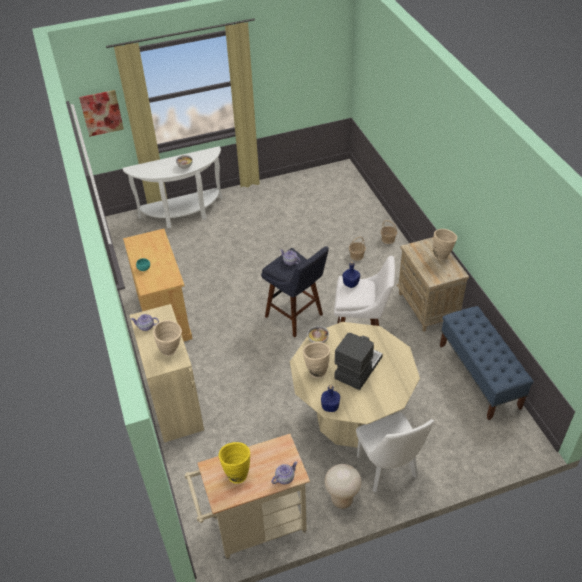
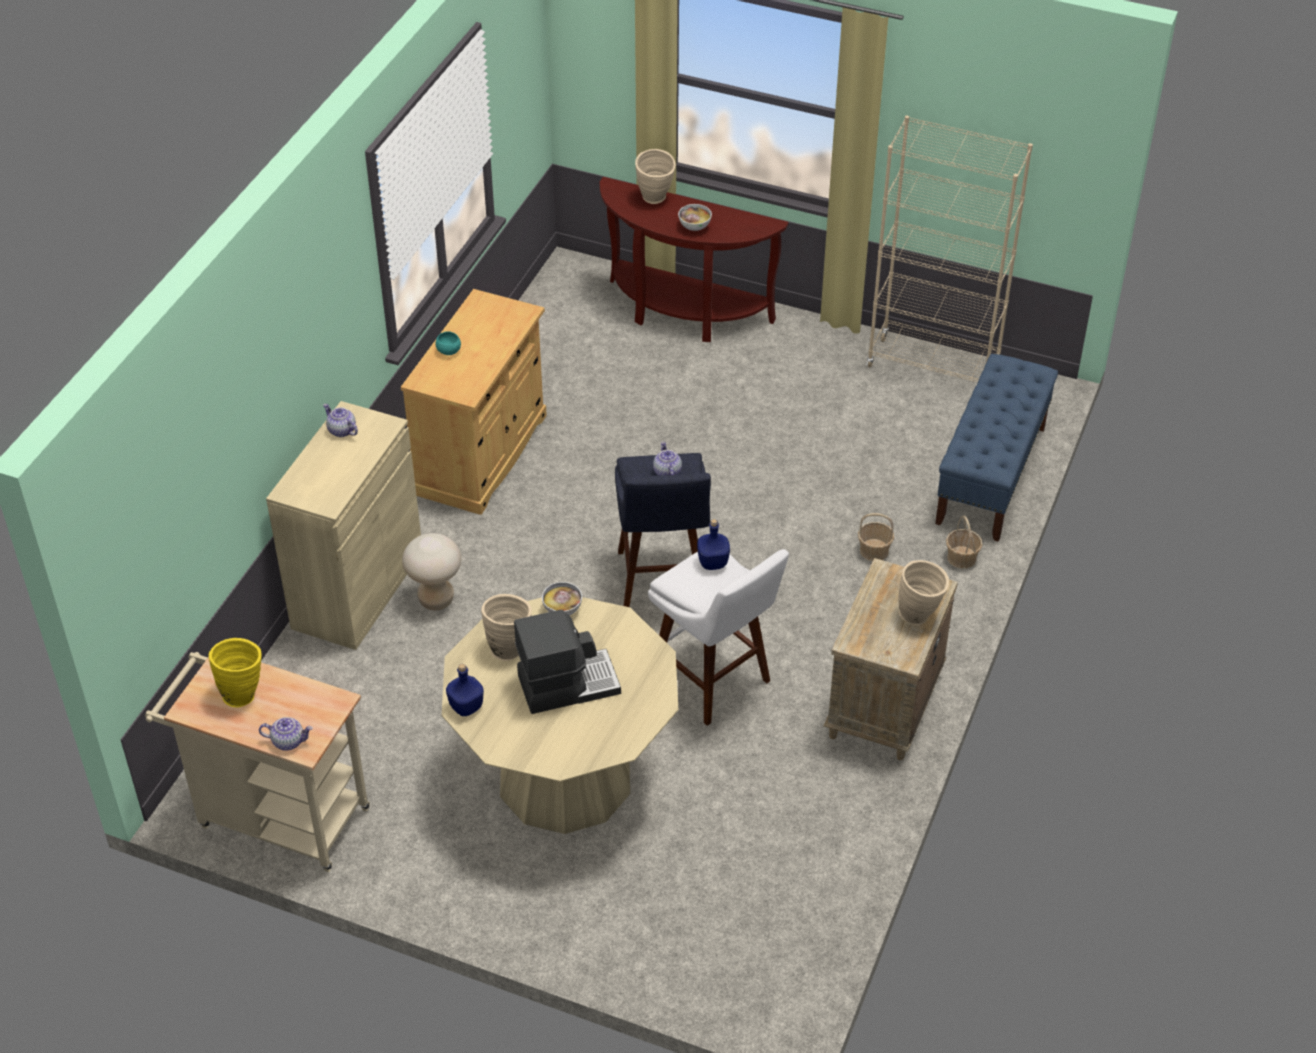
camera: 40 degrees right, 0 degrees up
(101, 113) = (599, 65): picture -> none
(172, 351) = (334, 484): beige vase -> beige vase (655, 200)
(183, 214) = (683, 313): white console table -> brown console table
(298, 181) = (933, 367): none -> beige bookcase
(342, 500) = (421, 871): beige stool -> beige stool (436, 599)
(389, 471) = (527, 885): white chair -> none
(479, 376) = (829, 864): blue bench -> blue bench (991, 475)

